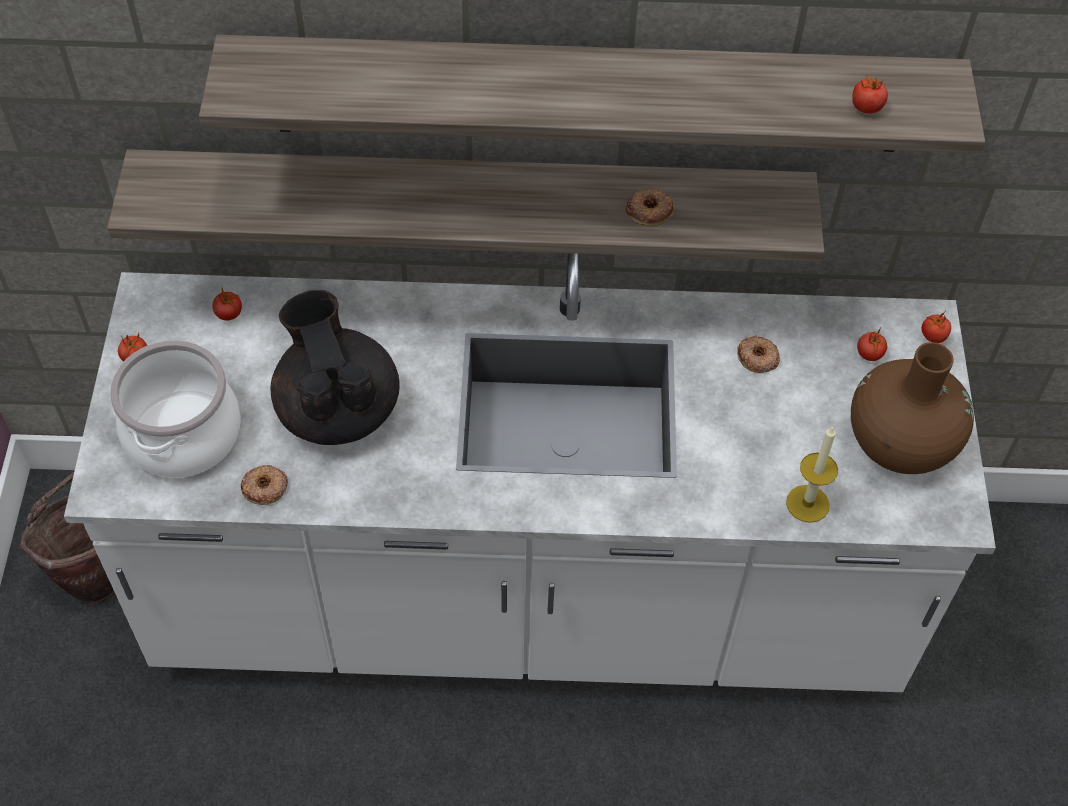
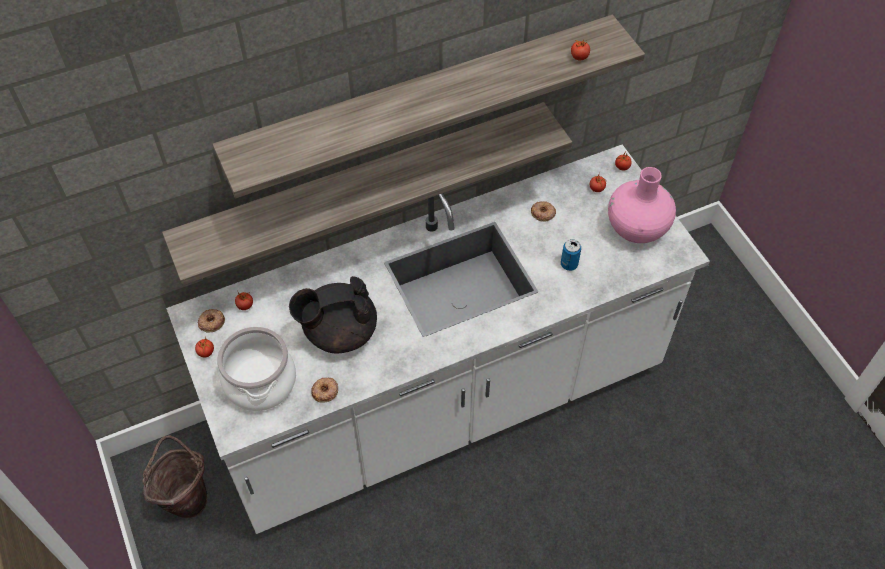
camera: 25 degrees left, 0 degrees up
(337, 408) = (339, 331): black teapot -> black teapot turned 60 degrees counterclockwise
(649, 210) = (472, 154): donut -> donut (211, 322)
(751, 455) = (569, 264): none -> can
(807, 503) = (610, 277): candle -> none
(899, 443) = (636, 228): brown vase -> pink vase

